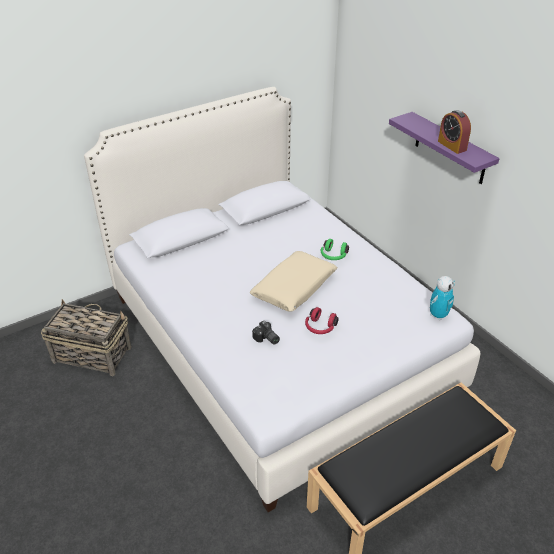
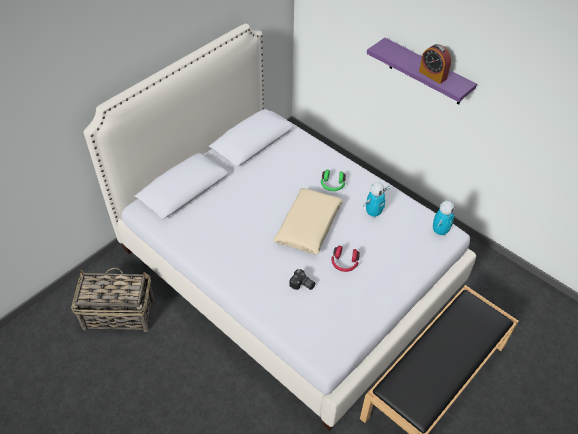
camera: 15 degrees left, 10 degrees up
(368, 287) = (373, 213): none -> toy robot

